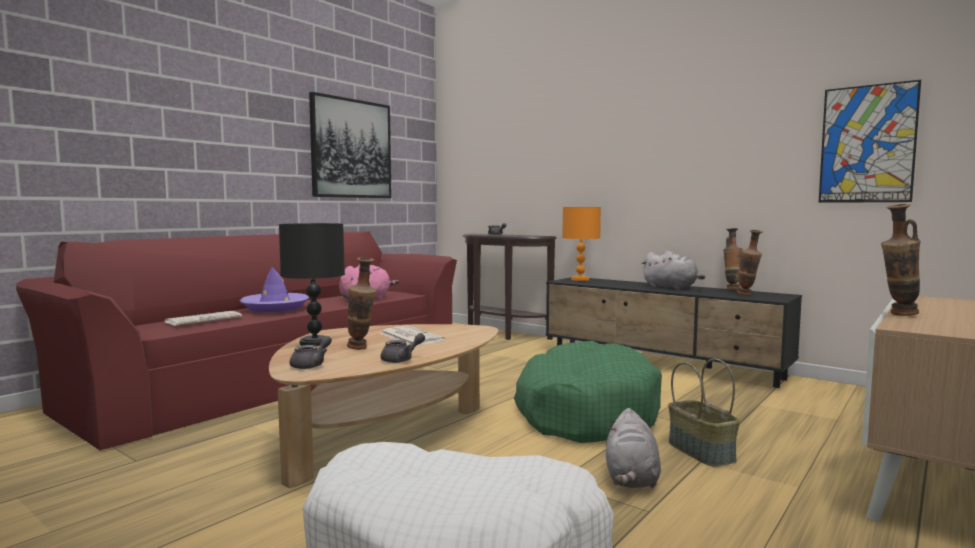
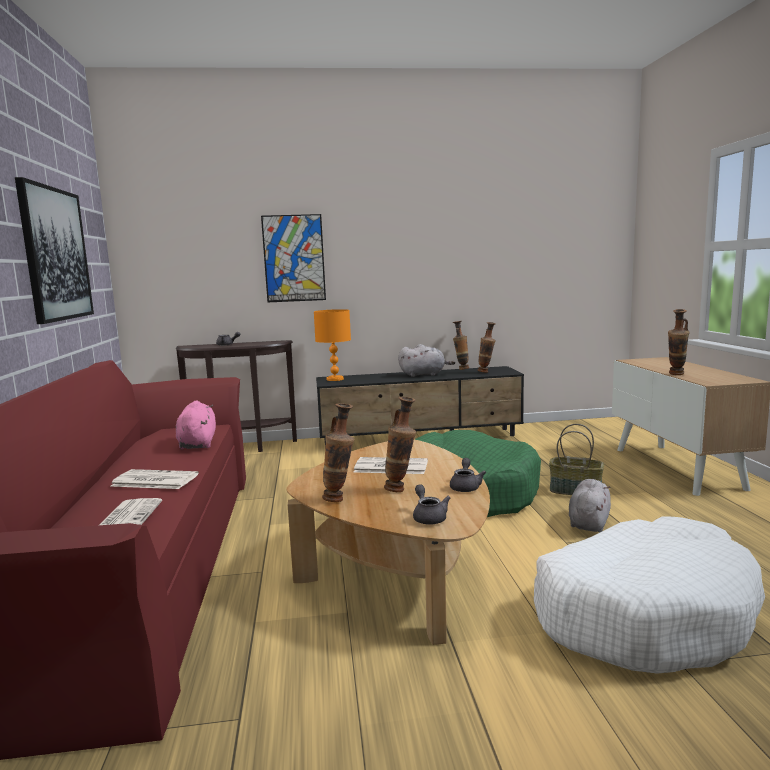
camera: 45 degrees left, 5 degrees up
(275, 308) = (153, 480): purple hat -> newspaper
(315, 342) = (340, 499): black table lamp -> vase
(631, 479) = (589, 522): grey plush toy -> grey plush toy turned 120 degrees counterclockwise
(867, 144) = (539, 256): picture -> picture (294, 258)

